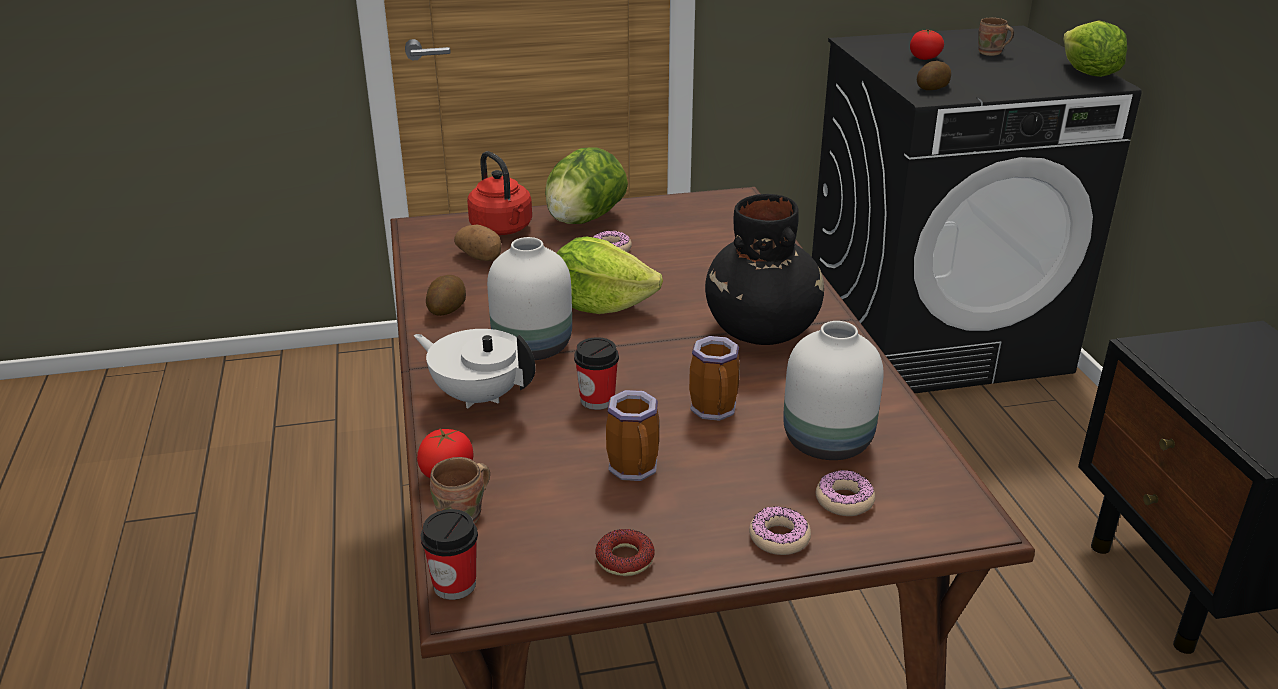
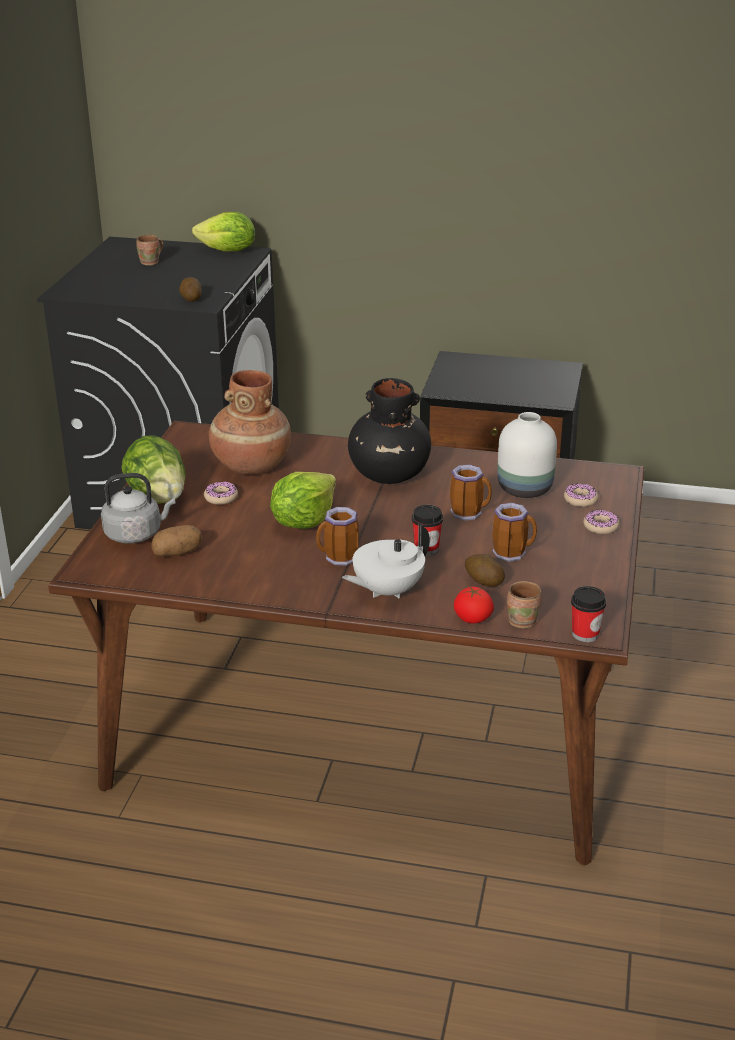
camera: 65 degrees left, 0 degrees up
(447, 308) = (249, 582): potato -> potato (483, 581)
(503, 229) = (136, 534): red kettle -> grey kettle
(530, 347) = (339, 559): white vase -> mug
(625, 559) = (593, 575): donut -> none
(696, 246) = (250, 465): none -> brown vase
(924, 58) = (130, 283): tomato -> none

